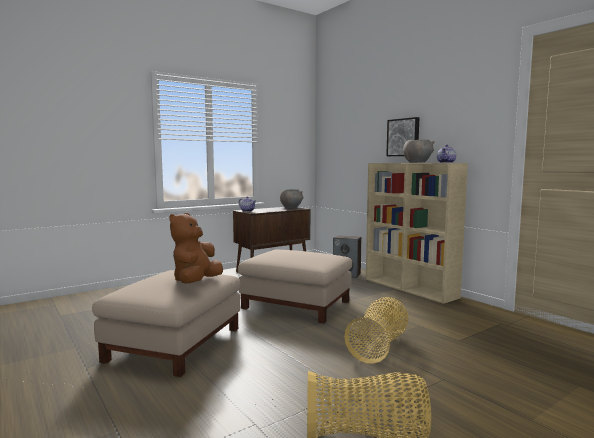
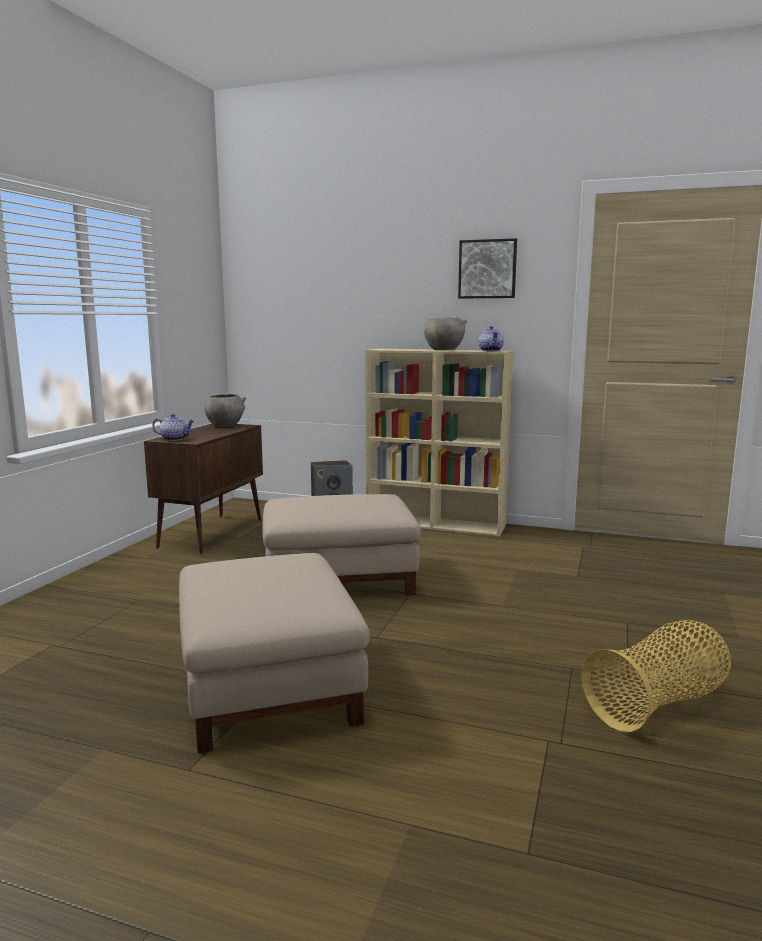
camera: 35 degrees left, 5 degrees up
(196, 282) = (305, 574): brown plush toy -> none
(379, 346) = (519, 606): basket -> none
(403, 137) = (406, 311): picture -> picture (487, 269)

